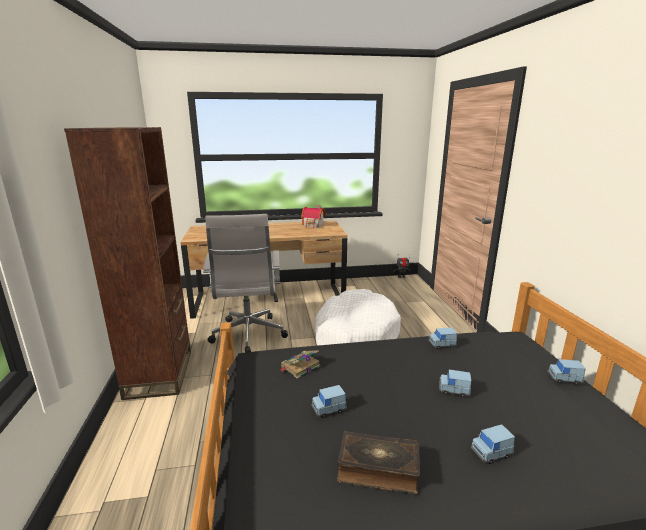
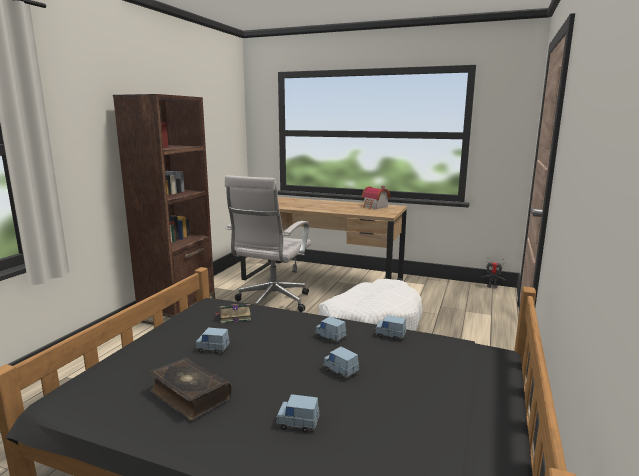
camera: 30 degrees right, 5 degrees down
(564, 378) = (488, 402): blue toy car -> blue toy car (330, 337)

